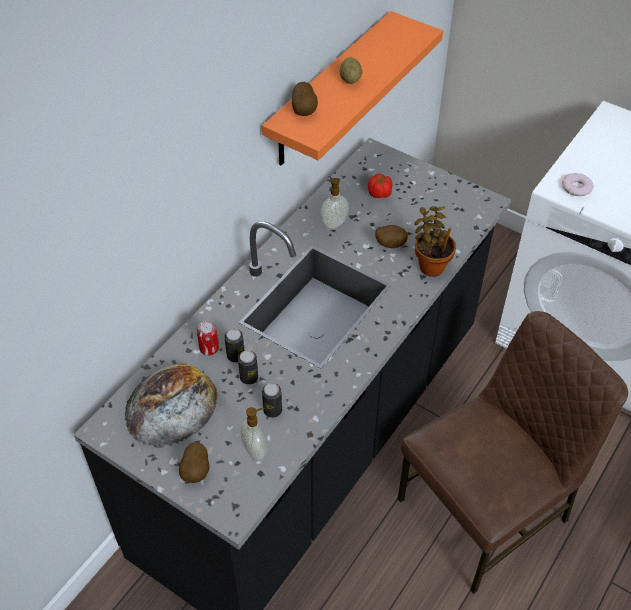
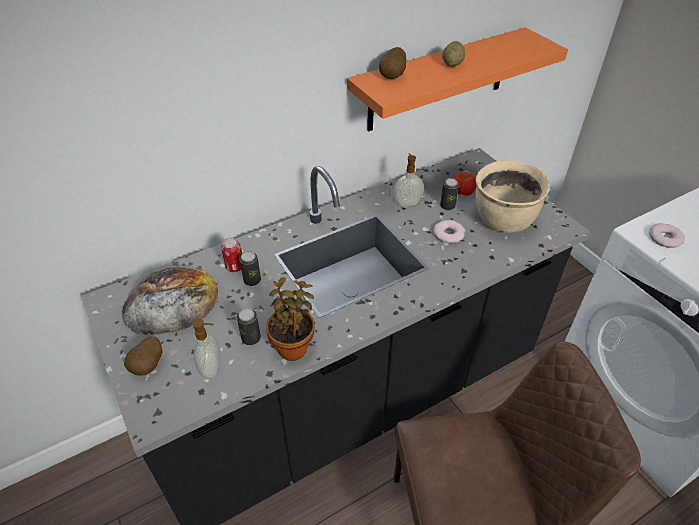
camera: 25 degrees right, 5 degrees down
(249, 378) = (250, 302): can -> can (447, 206)
(390, 244) = (448, 234): potato -> donut
(430, 265) = (477, 263): potted plant -> potted plant (293, 346)
(431, 213) = (503, 221): none -> beige cooking pot

